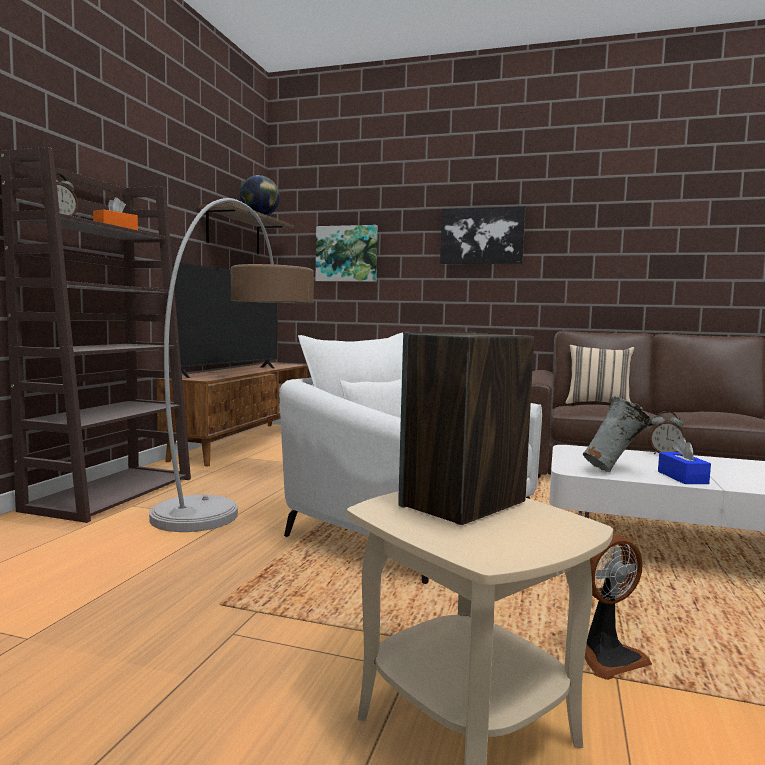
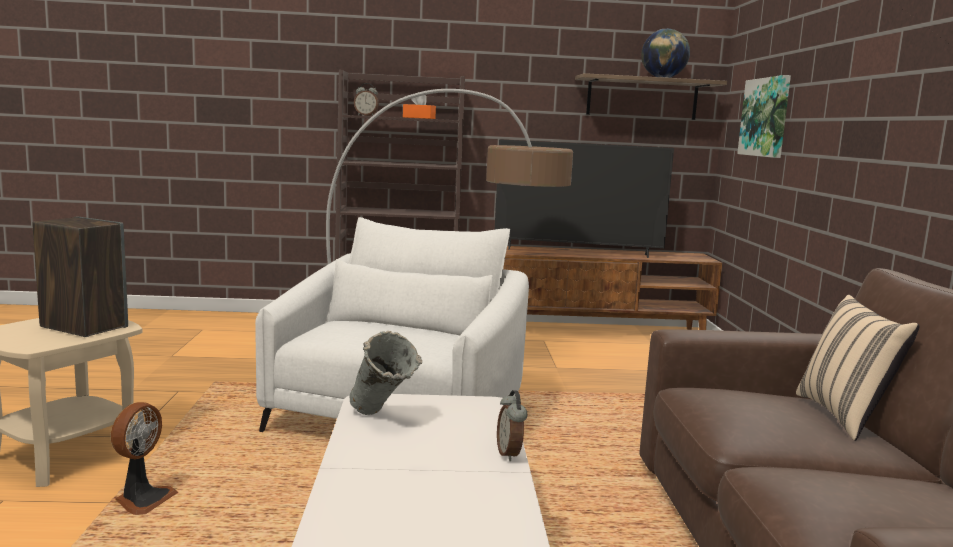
camera: 70 degrees right, 5 degrees up
(482, 236) = (878, 85): picture -> none
(607, 657) = (143, 500): fan -> fan turned 120 degrees counterclockwise
(682, 477) = (369, 451): blue tissue box -> none

